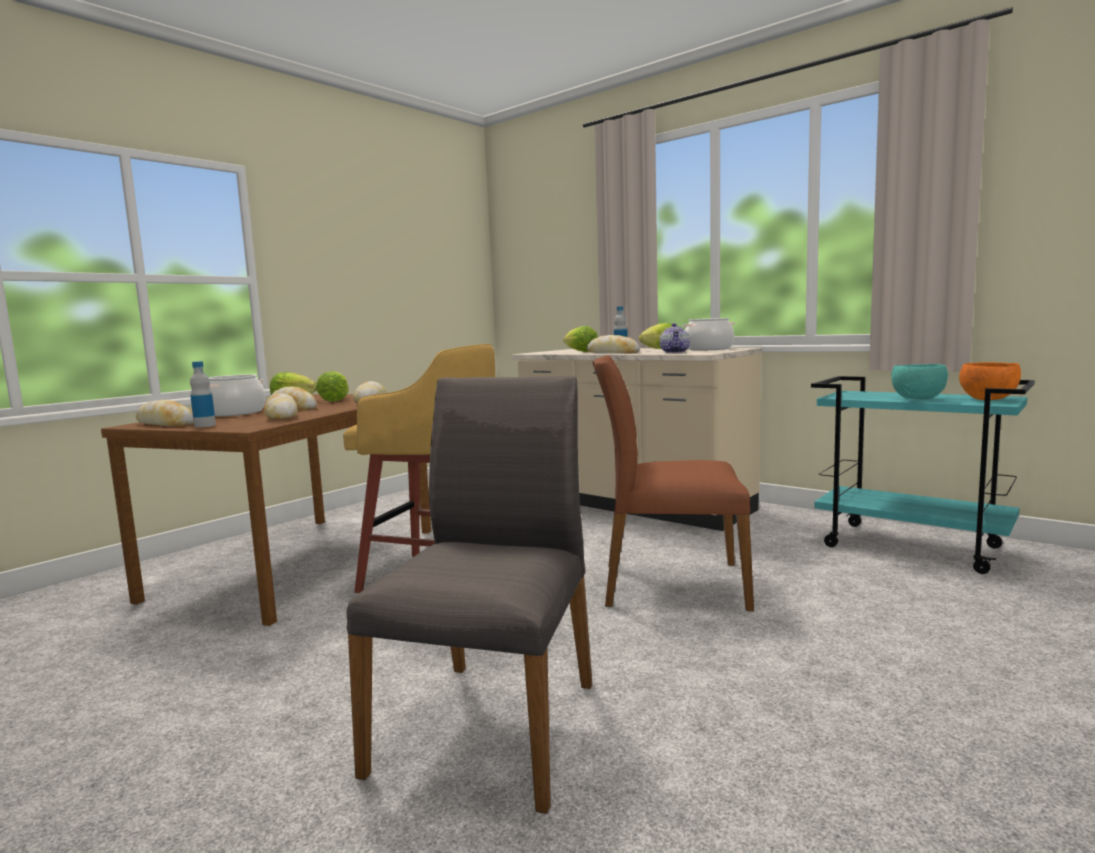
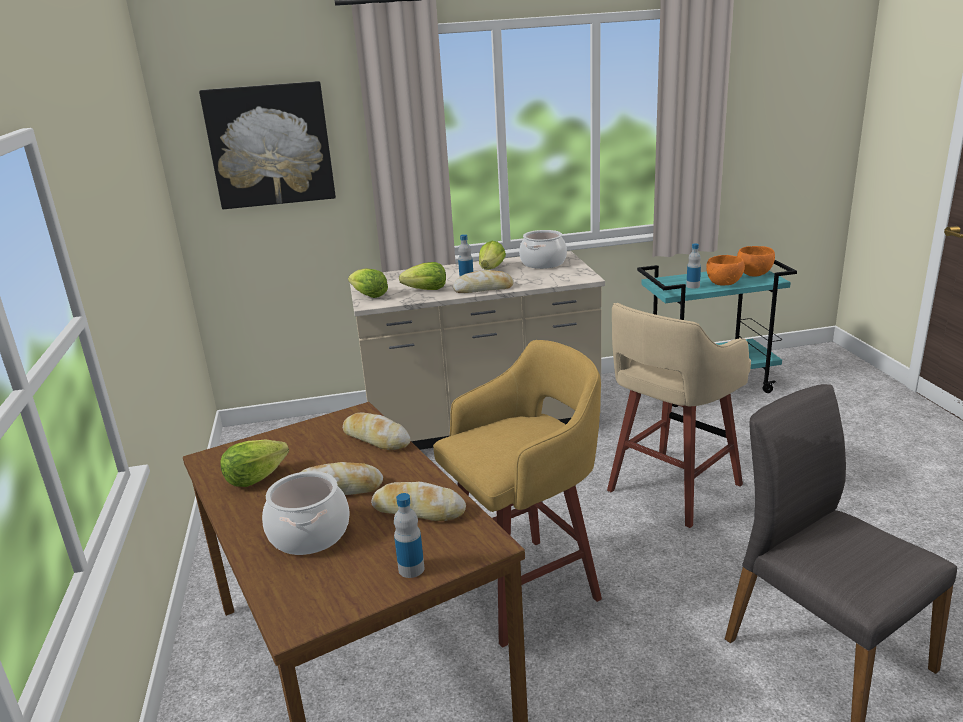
camera: 50 degrees left, 15 degrees up
(166, 424) = (335, 596): bread -> none
(335, 400) = (316, 455): lettuce -> lettuce (369, 296)
(546, 243) = (270, 145): none -> picture
(671, 584) = (671, 489): brown chair -> beige stool
(675, 352) = (546, 278): teapot -> none
(875, 397) = (693, 286): none -> bottle
(918, 399) = (724, 284): turquoise bowl -> orange bowl

